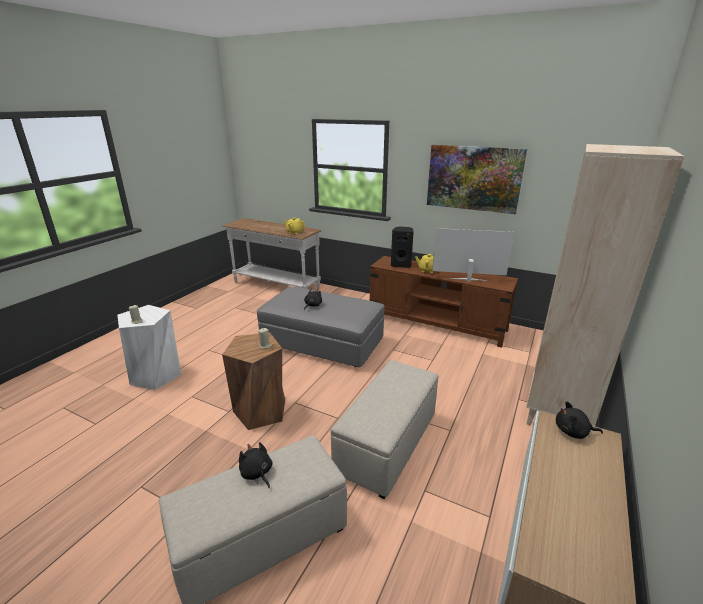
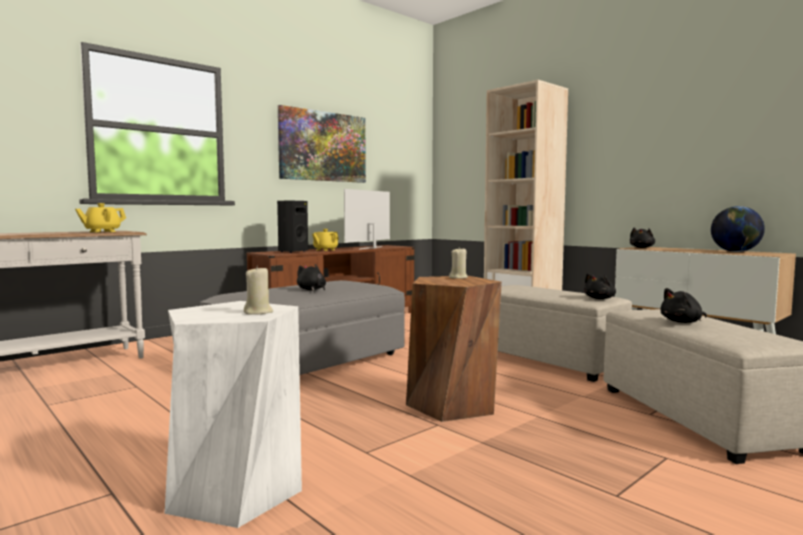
camera: 70 degrees left, 20 degrees down
(367, 428) = (600, 298): none -> black plush toy
(583, 531) = (736, 251): none -> globe

